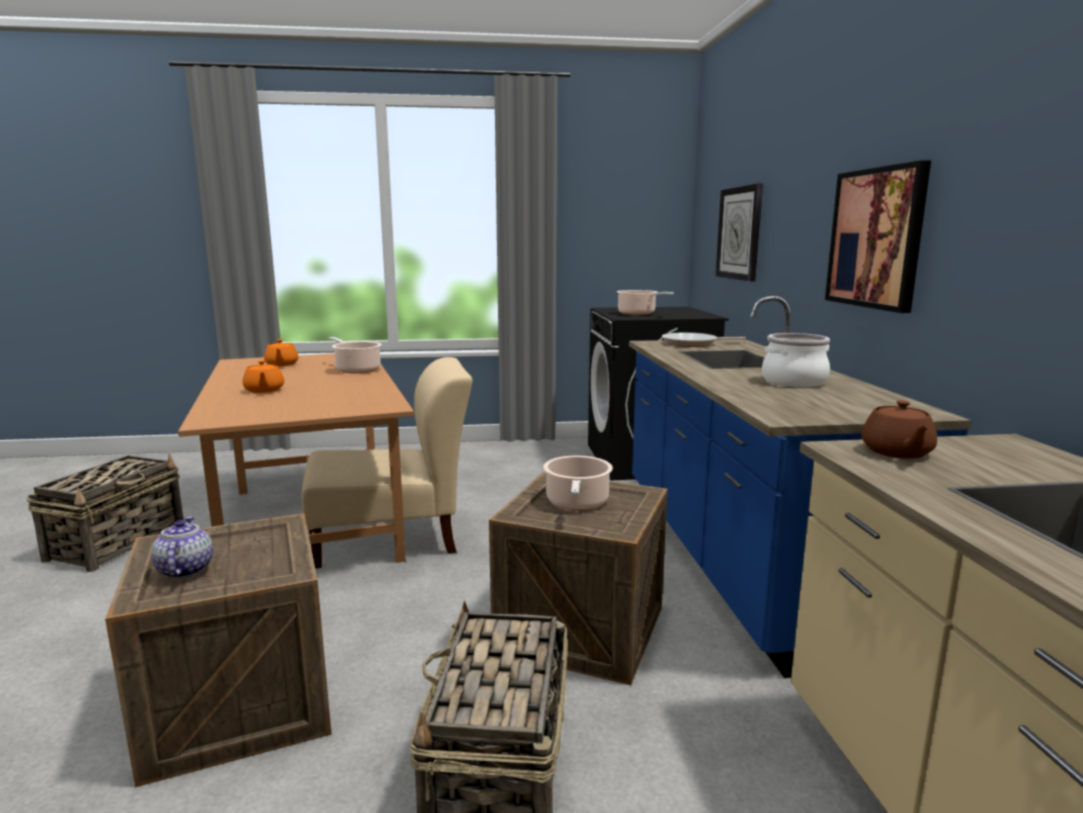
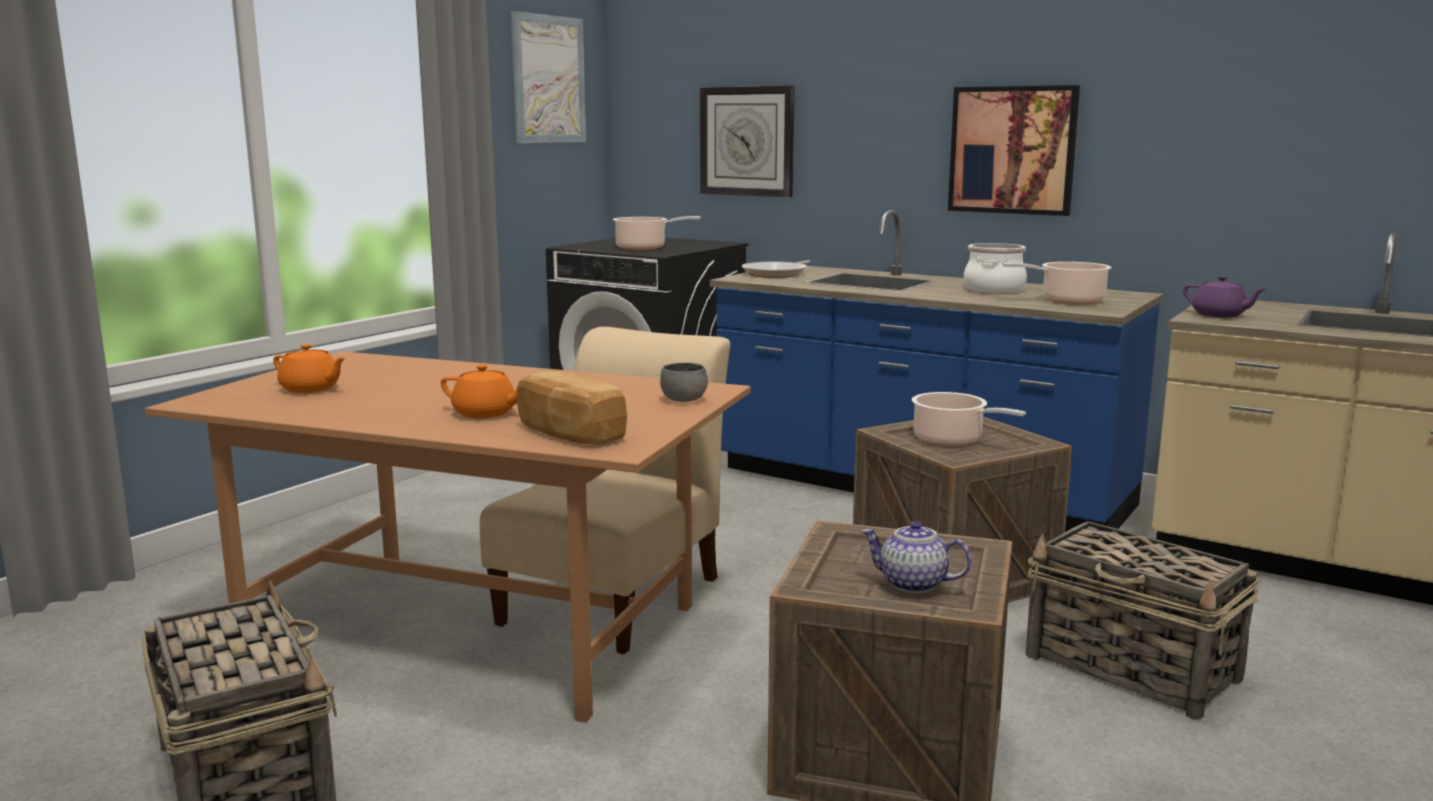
camera: 50 degrees left, 0 degrees up
(233, 408) = (569, 434): none -> bread
(347, 408) = (684, 400): none -> grey bowl
(356, 370) = (461, 371): cooking pot -> cooking pot (1068, 301)
(629, 190) = (548, 79): none -> picture
(896, 452) = (1219, 315): brown teapot -> purple teapot

